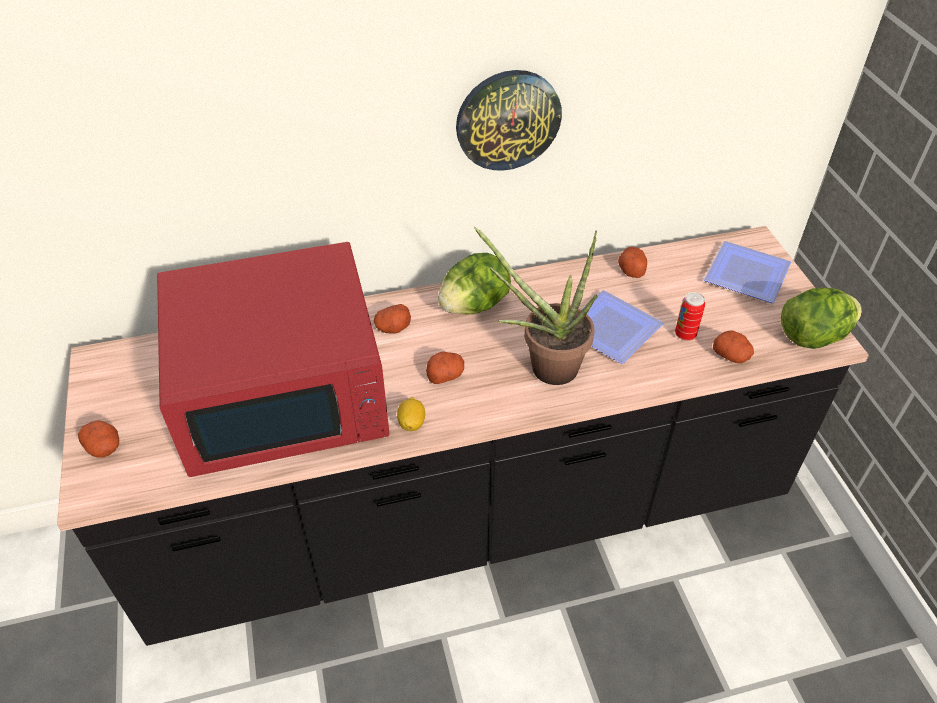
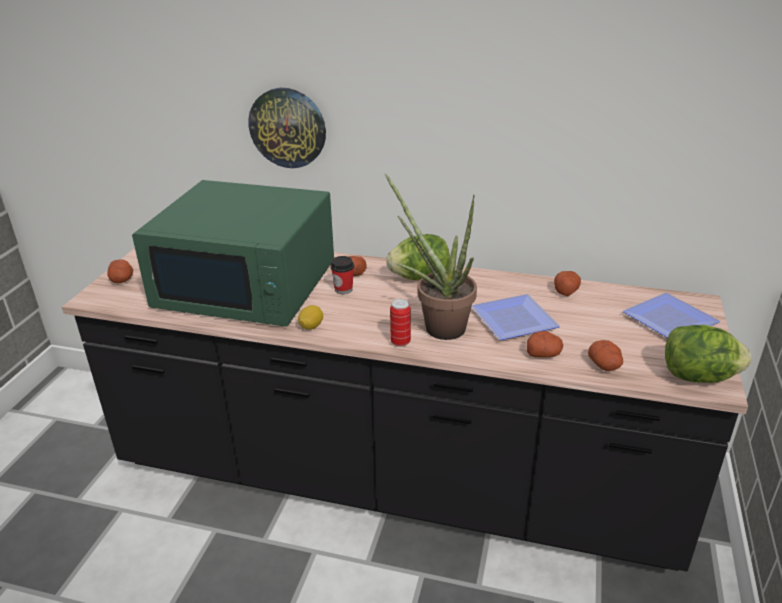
camera: 30 degrees right, 15 degrees down
(284, 392) = (248, 285): red microwave -> green microwave
(403, 354) = (343, 289): none -> cup
(445, 375) = (361, 308): potato -> potato (543, 354)
(508, 120) = (470, 128): wall clock -> wall clock (288, 128)
(685, 334) = (575, 341): can -> can (400, 342)

